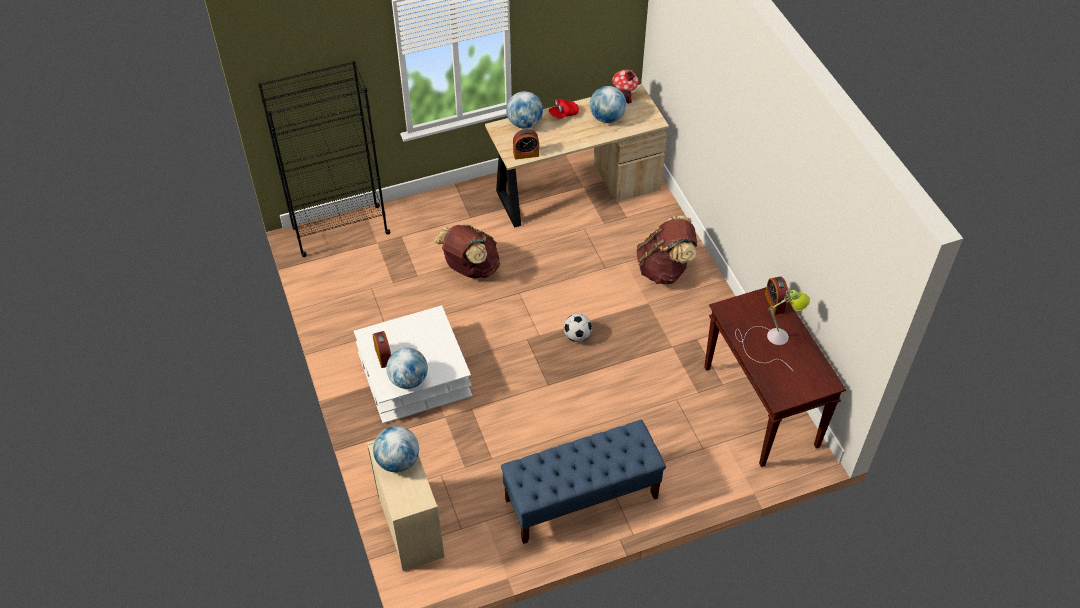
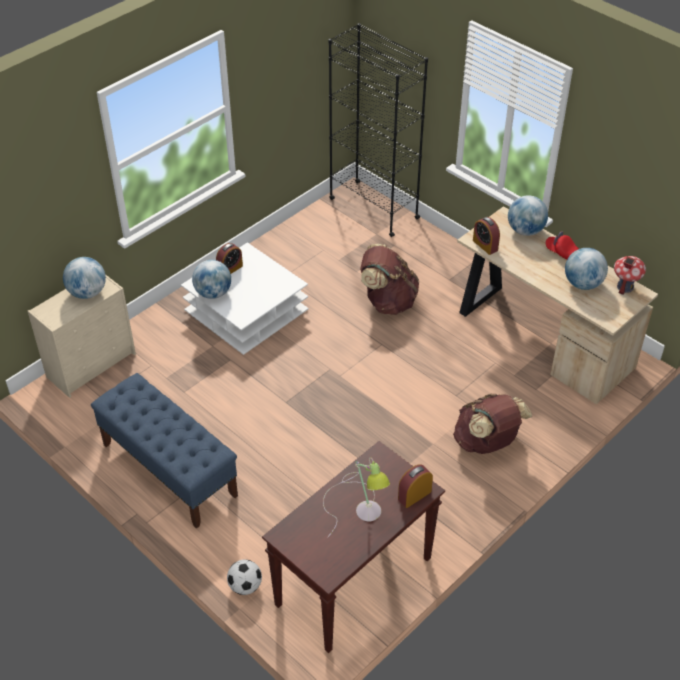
camera: 65 degrees right, 5 degrees down
(577, 336) = (356, 403): football -> football (245, 586)

